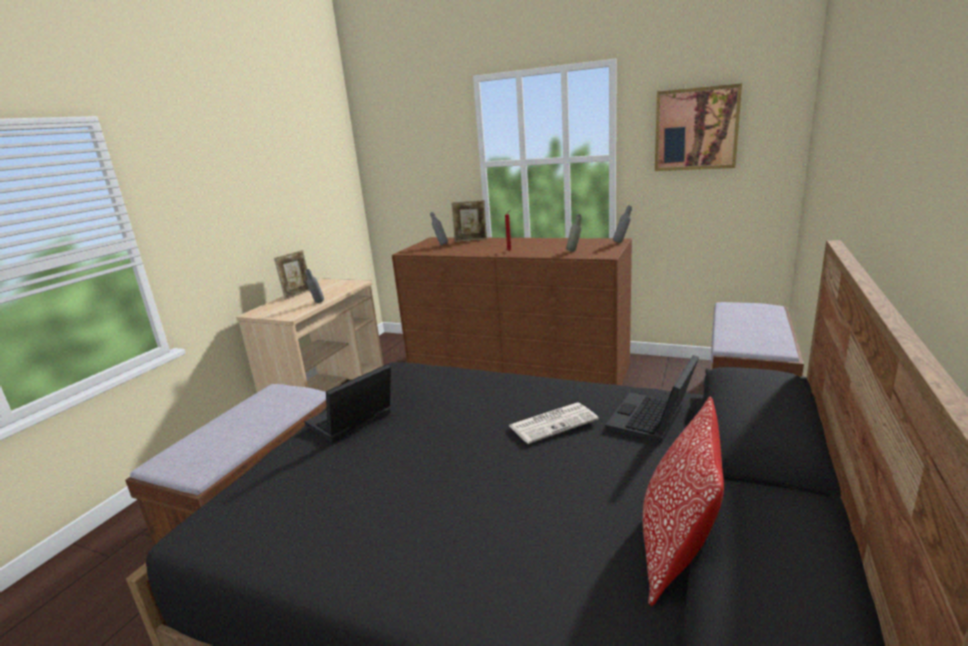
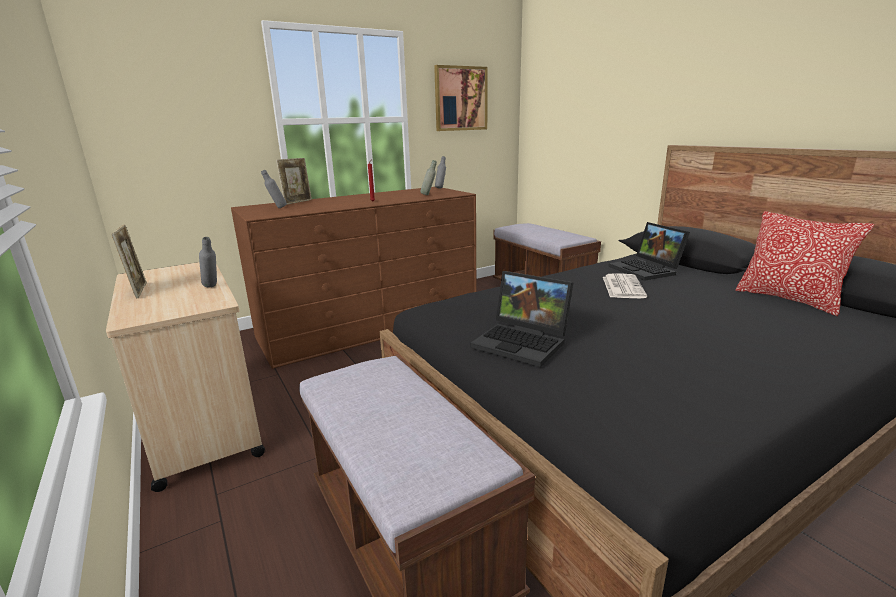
camera: 55 degrees left, 0 degrees up
(351, 422) = (523, 342): laptop -> laptop turned 45 degrees counterclockwise

